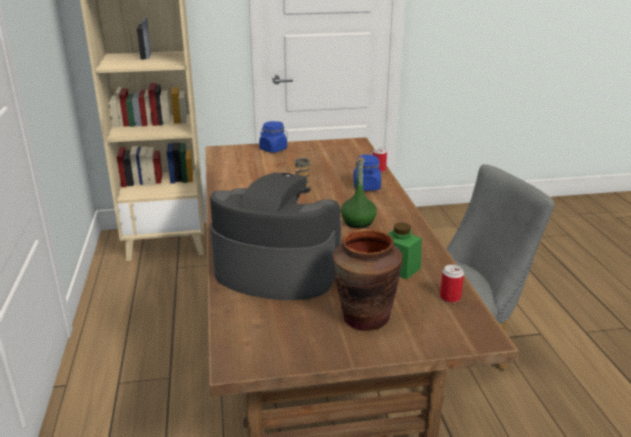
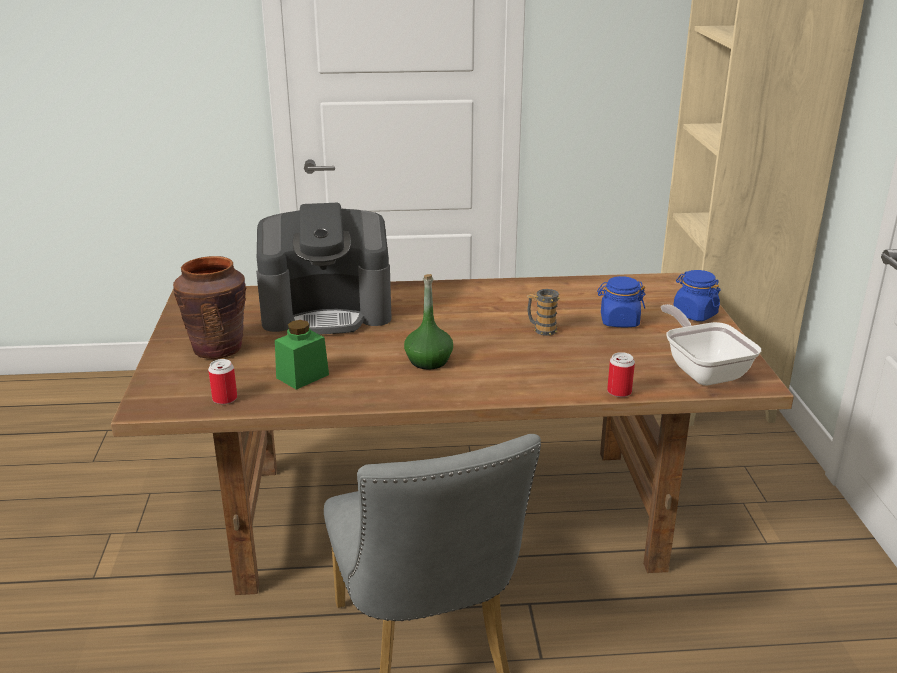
camera: 95 degrees right, 0 degrees up
(276, 270) = (327, 311): coffee machine -> coffee machine turned 60 degrees clockwise
(346, 151) = (703, 370): none -> frying pan
(366, 187) = (547, 376): blue jar -> blue jar (619, 321)

